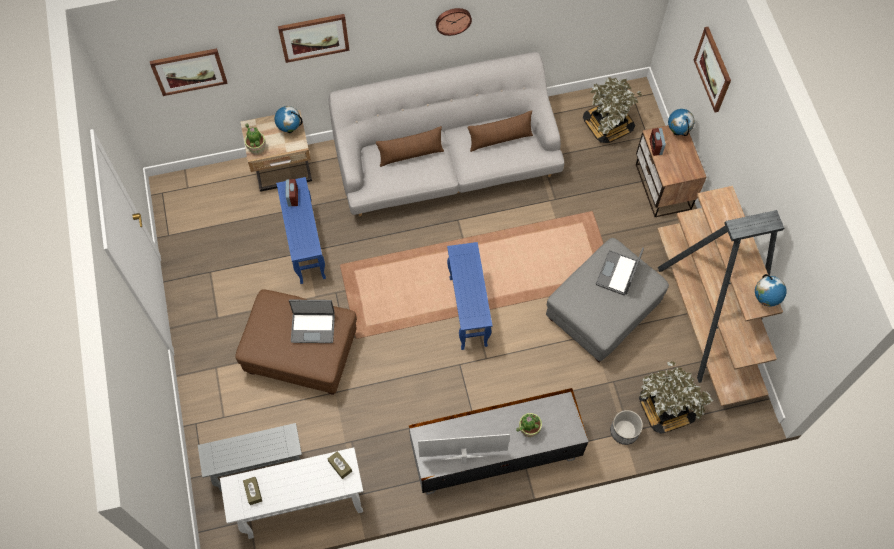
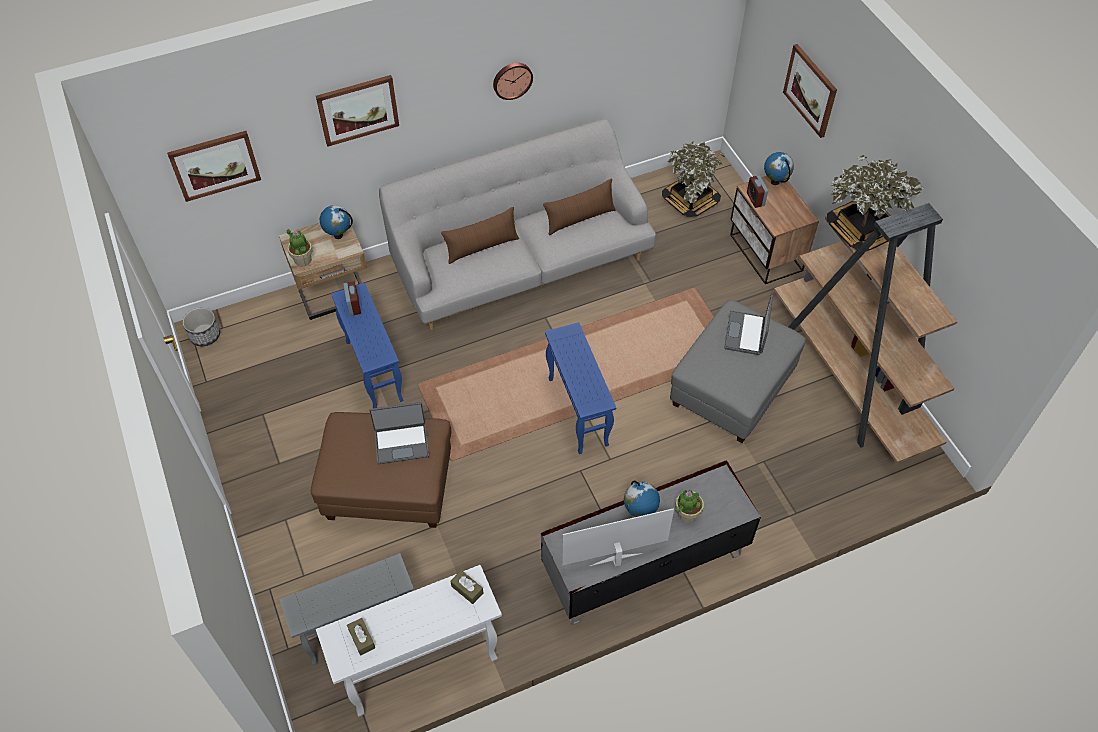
camera: 10 degrees left, 10 degrees down
(624, 431) = (789, 514): planter -> planter (205, 335)
(666, 408) = (831, 481): potted plant -> potted plant (861, 230)
(764, 300) = (933, 312): globe -> globe (639, 512)

